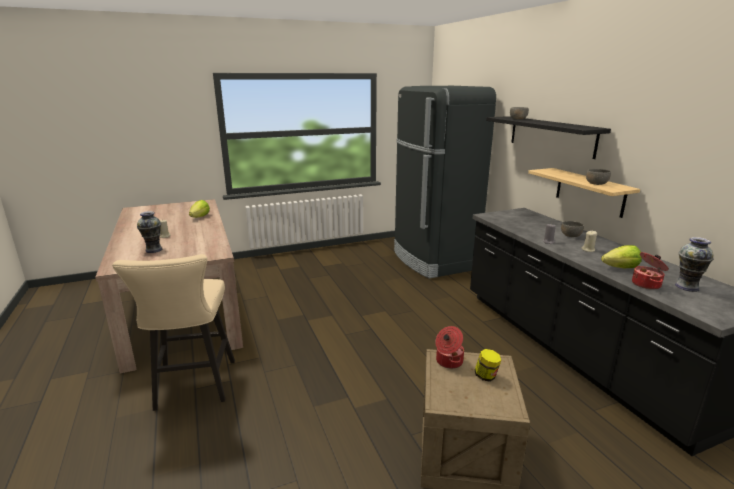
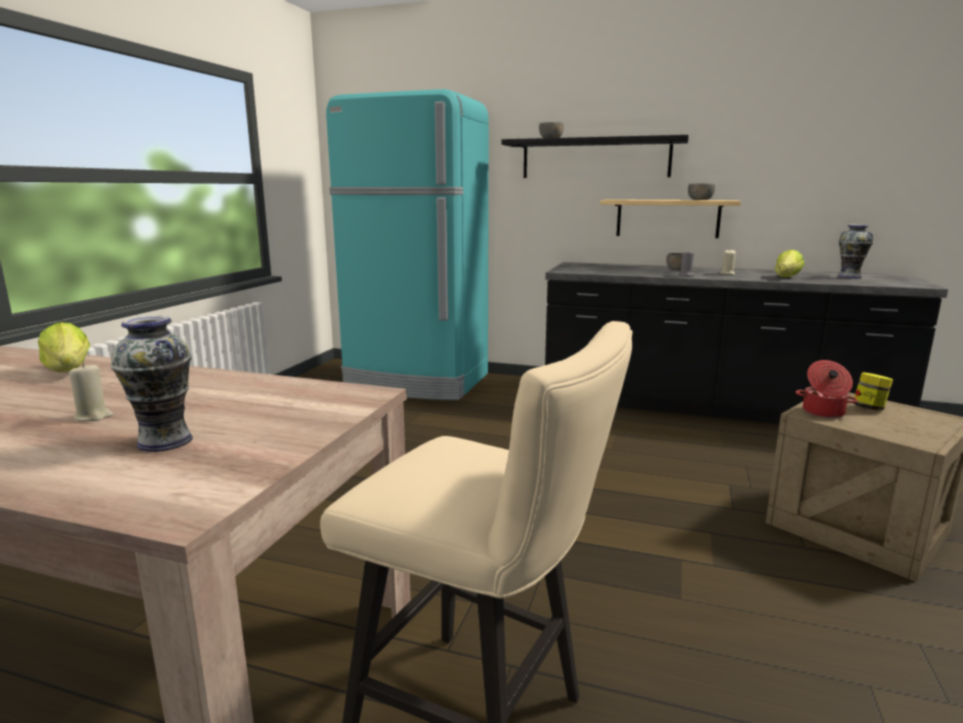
camera: 50 degrees left, 5 degrees down
(433, 260) = (417, 382): black fridge -> turquoise fridge
(647, 284) = (835, 281): cooking pot -> none

